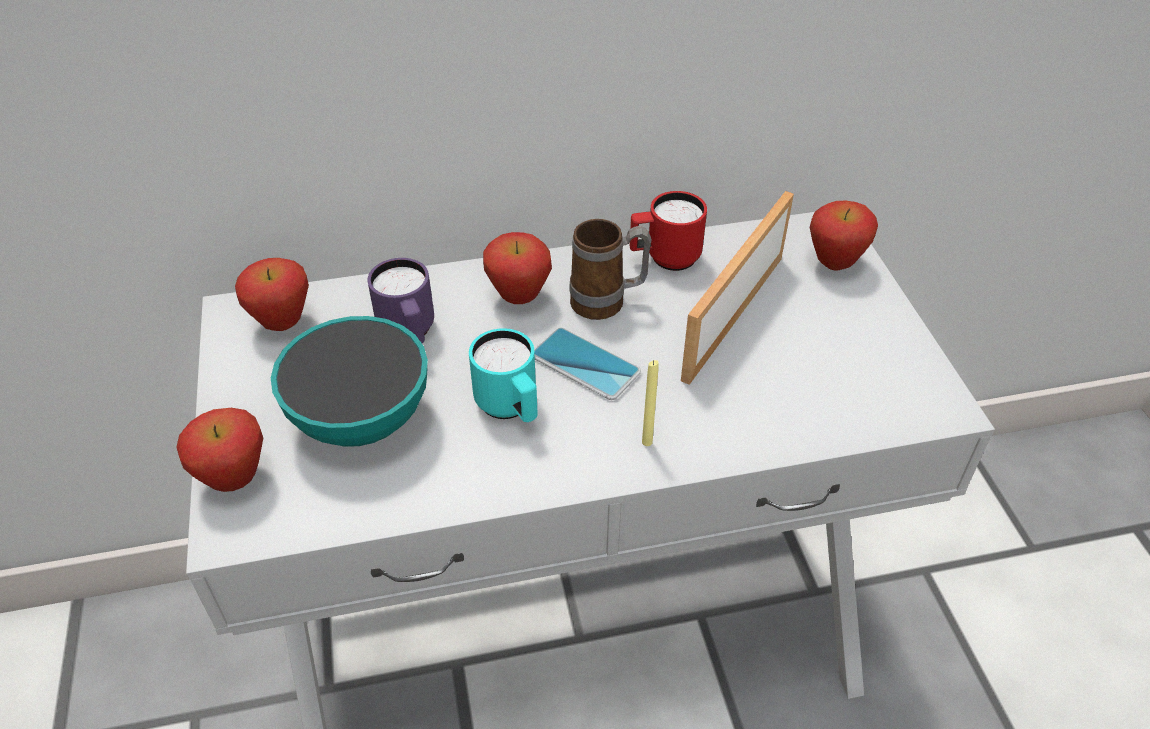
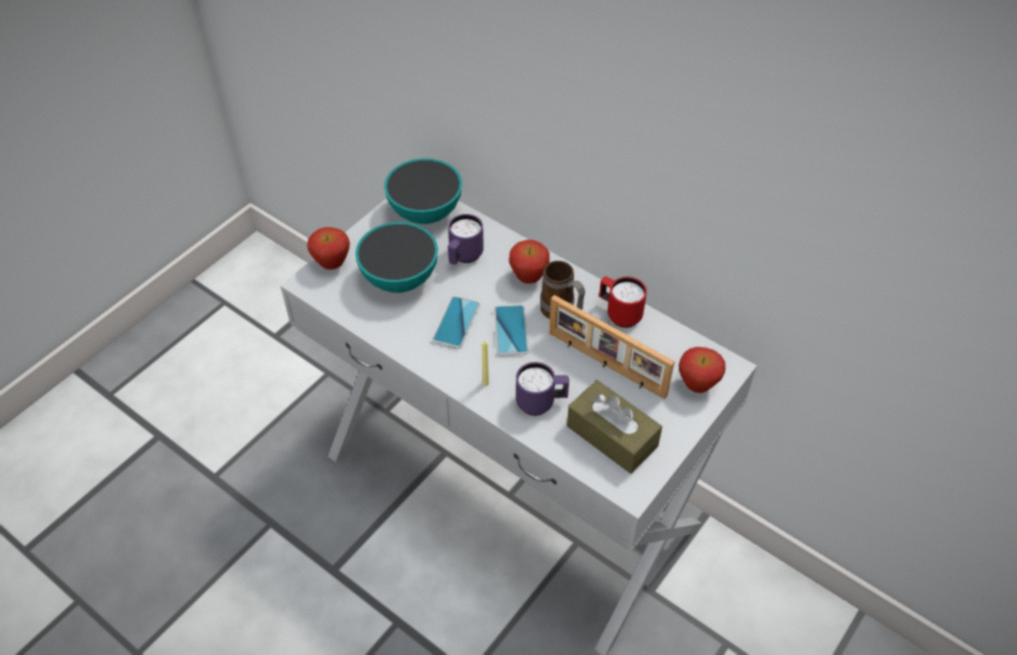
camera: 50 degrees right, 5 degrees up
(282, 323) = (425, 212): apple -> bowl
(510, 408) = (456, 323): turquoise mug -> phone
(730, 315) = (605, 365): picture frame -> picture frame turned 135 degrees counterclockwise
(734, 407) = (541, 403): none -> purple mug
(847, 375) = (612, 436): none -> brown tissue box

